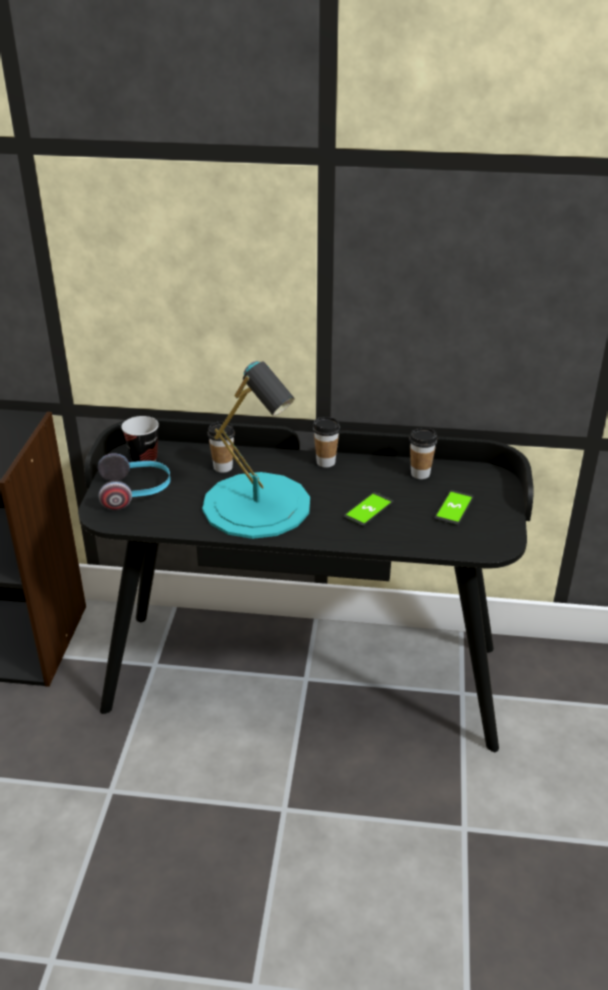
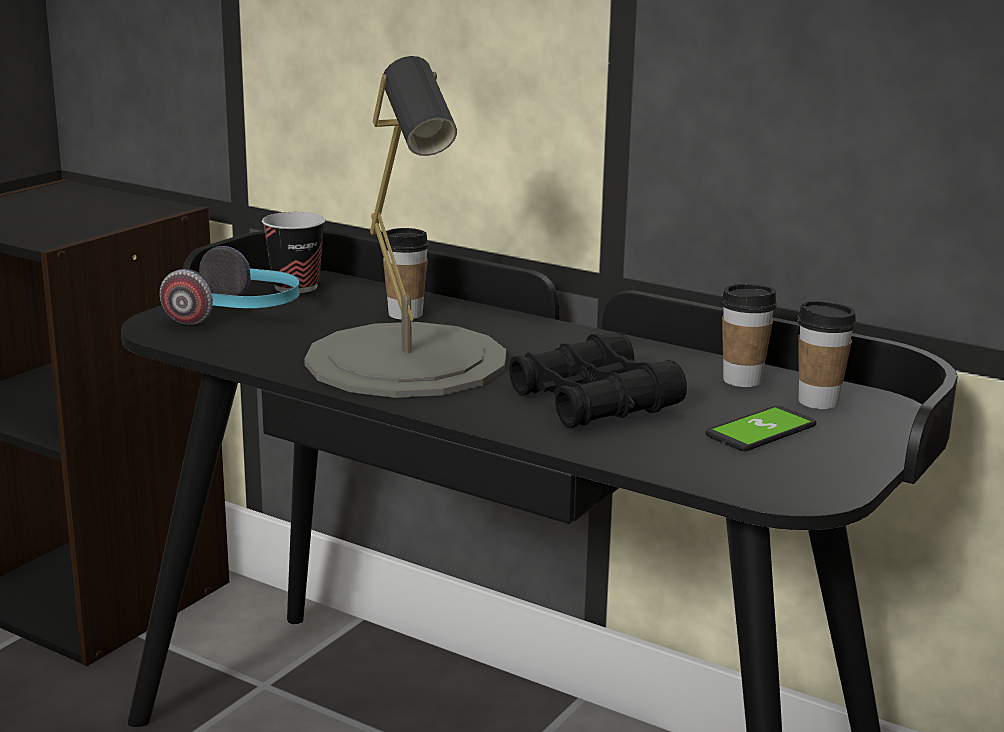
camera: 25 degrees right, 15 degrees down
(257, 505) = (407, 360): turquoise table lamp -> grey table lamp
(325, 462) = (583, 338): cup -> cup (818, 402)
(368, 510) = (593, 401): phone -> black binoculars

